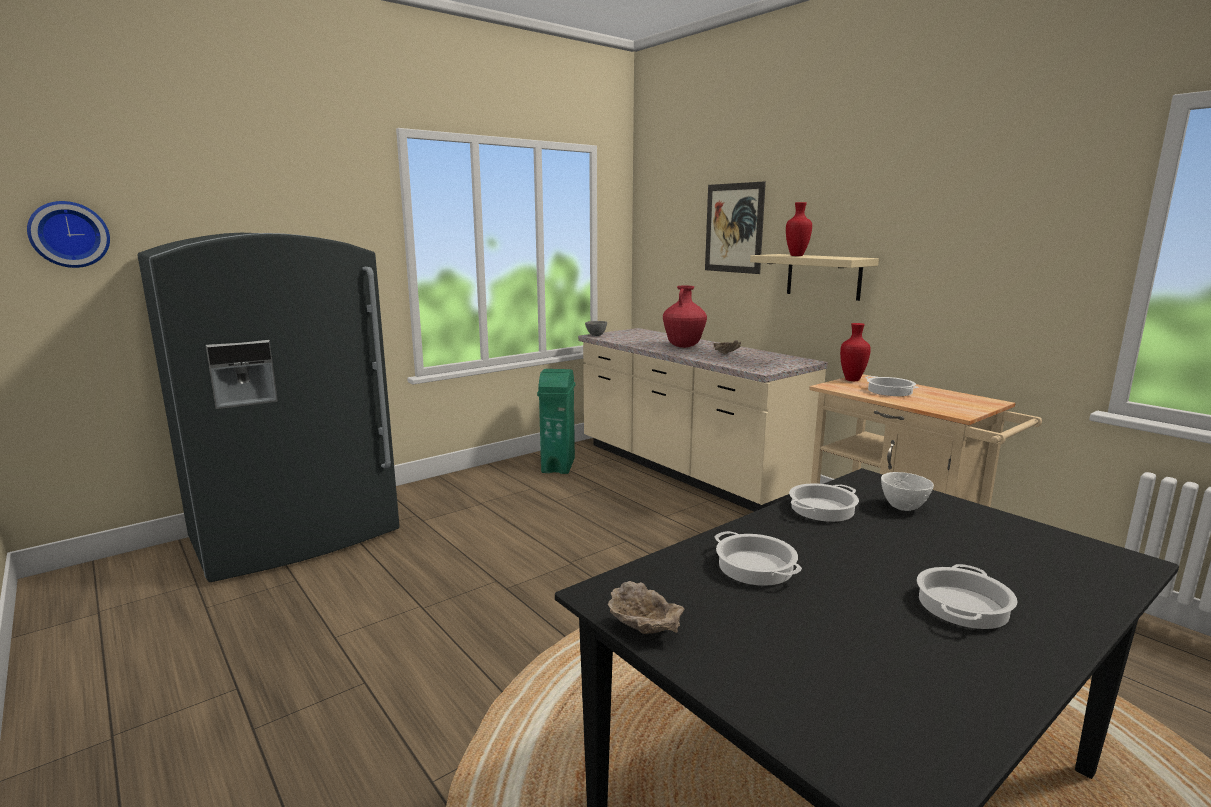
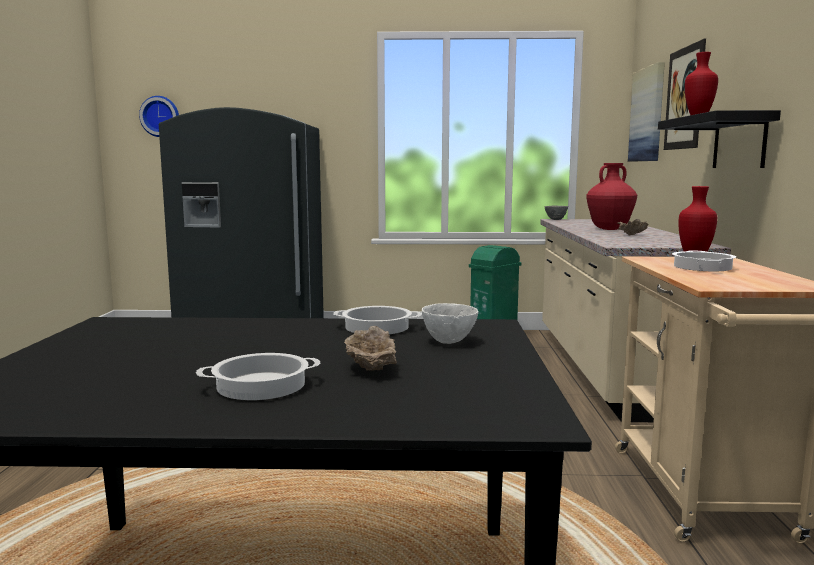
camera: 40 degrees right, 5 degrees down
(644, 631) = (66, 337): beige bowl -> beige bowl (370, 370)
(671, 234) = (647, 115): none -> picture
(756, 567) = (216, 335): cooking pot -> none
(823, 276) = (739, 142): beige shelf -> black shelf

